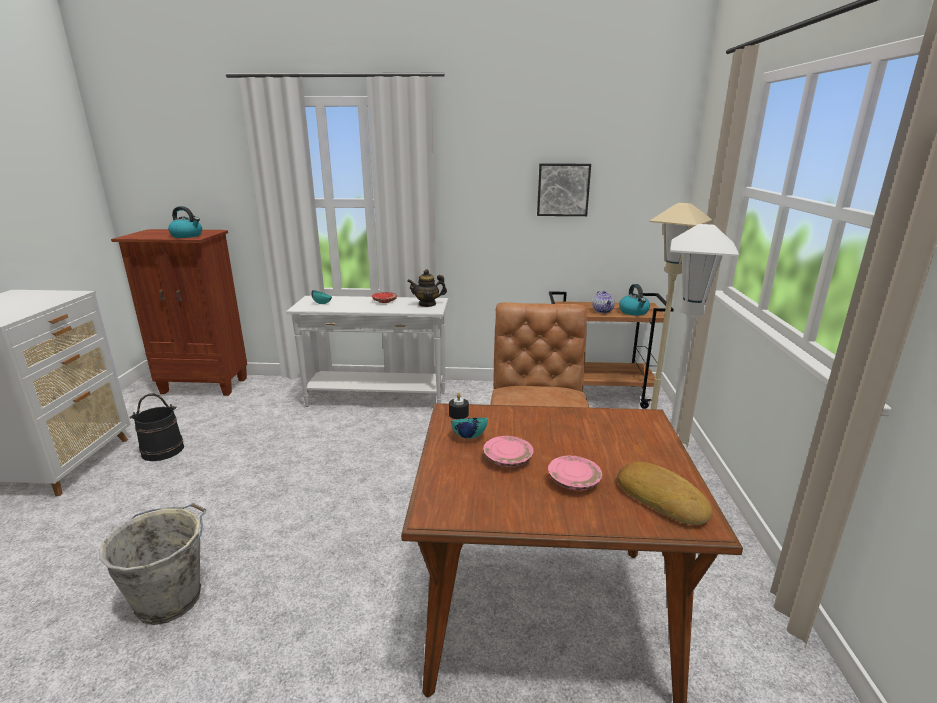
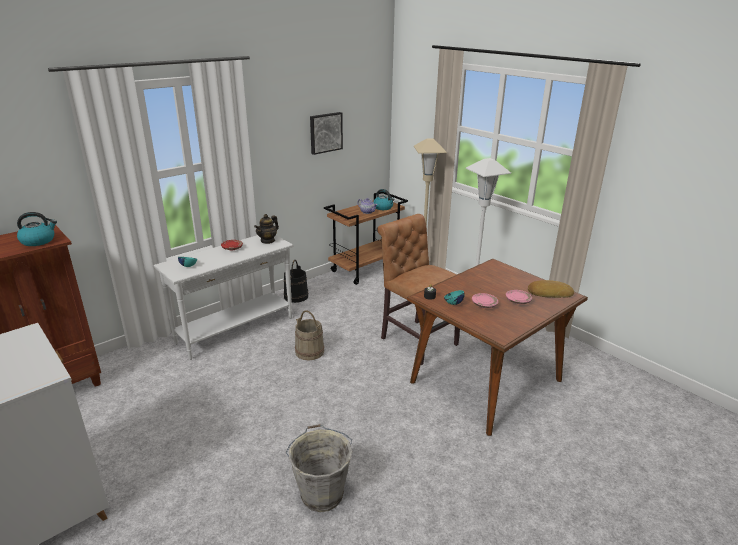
camera: 45 degrees left, 5 degrees up
(163, 450) = (130, 445): black bucket -> black bucket (296, 296)
(402, 450) = (309, 351): none -> beige bucket

